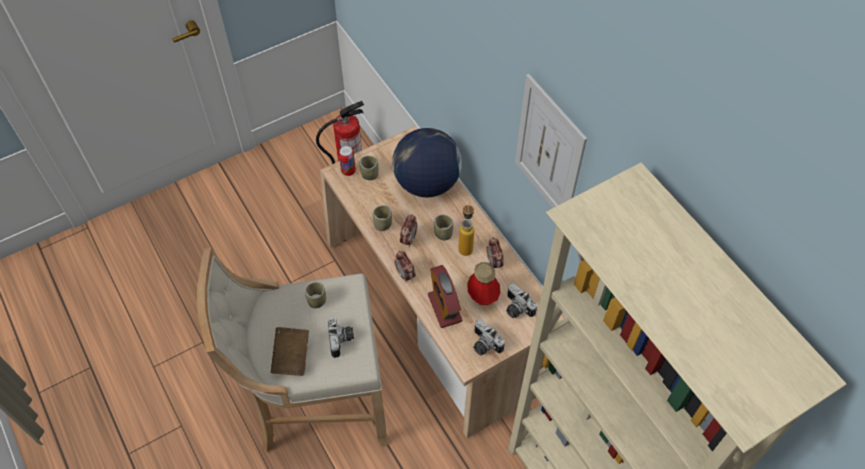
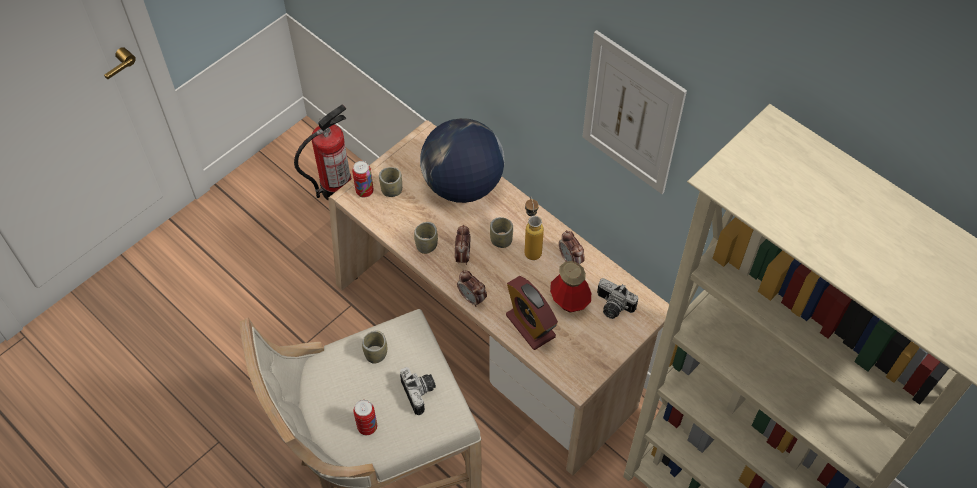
camera: 15 degrees left, 0 degrees up
(292, 357) = (367, 427): brown book -> can
(483, 345) = (588, 357): camera -> none

